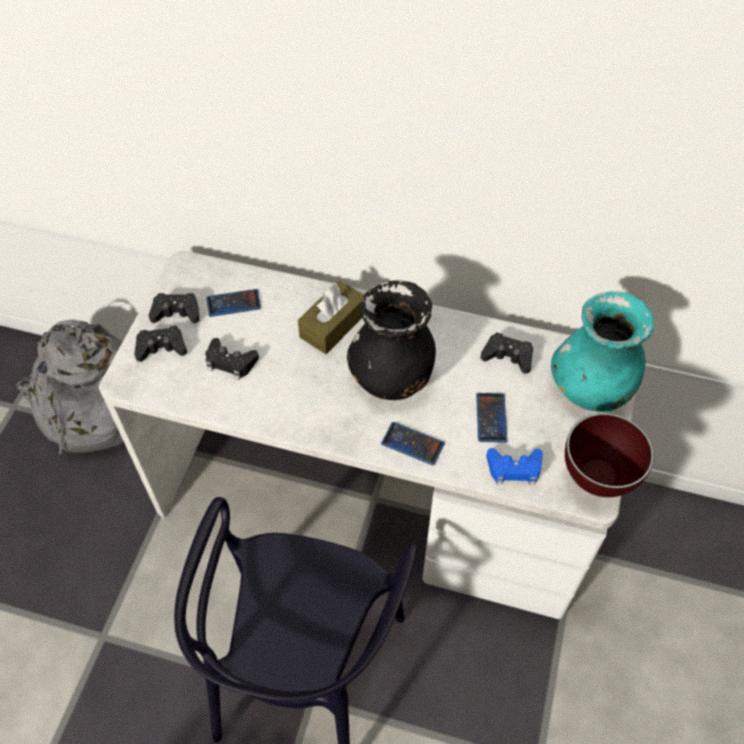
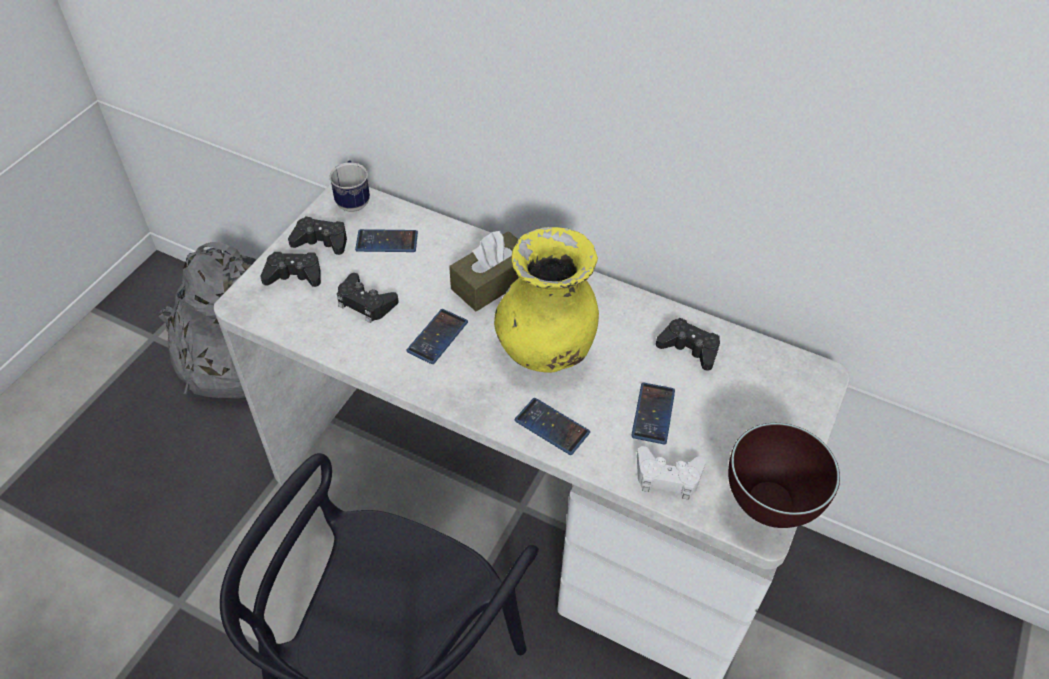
camera: 10 degrees right, 5 degrees down
(194, 270) = (353, 200): none -> mug
(299, 382) = (437, 337): none -> phone
(392, 376) = (546, 348): black vase -> yellow vase
(514, 469) = (667, 477): blue game controller -> white game controller
(591, 387) = (783, 399): turquoise vase -> none

